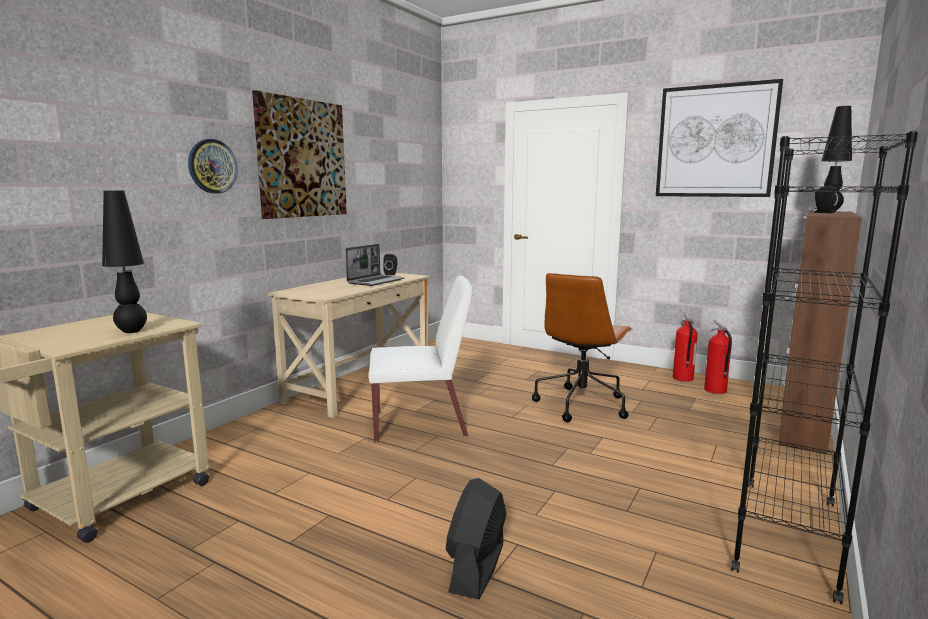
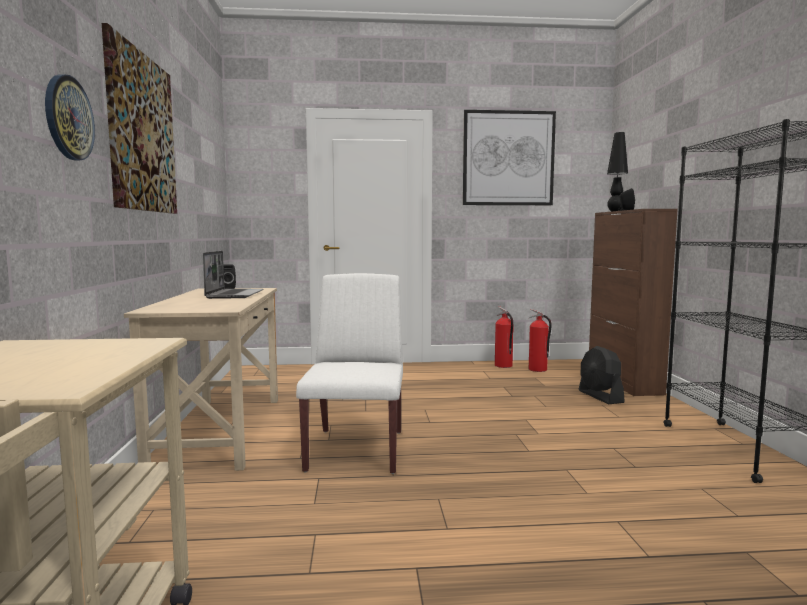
camera: 35 degrees left, 5 degrees down
(131, 331) = (113, 357): black table lamp -> none
(421, 424) = (356, 449): white chair -> white chair turned 45 degrees counterclockwise
(477, 567) = (626, 553): black fan -> black fan (600, 396)
(581, 404) = (467, 399): brown office chair -> none

